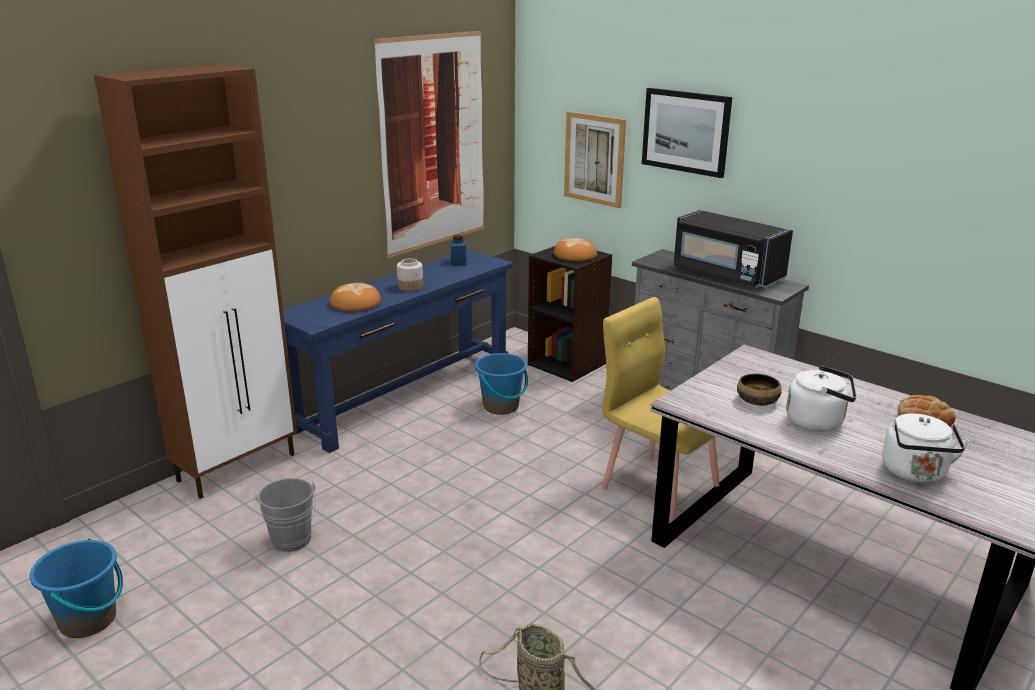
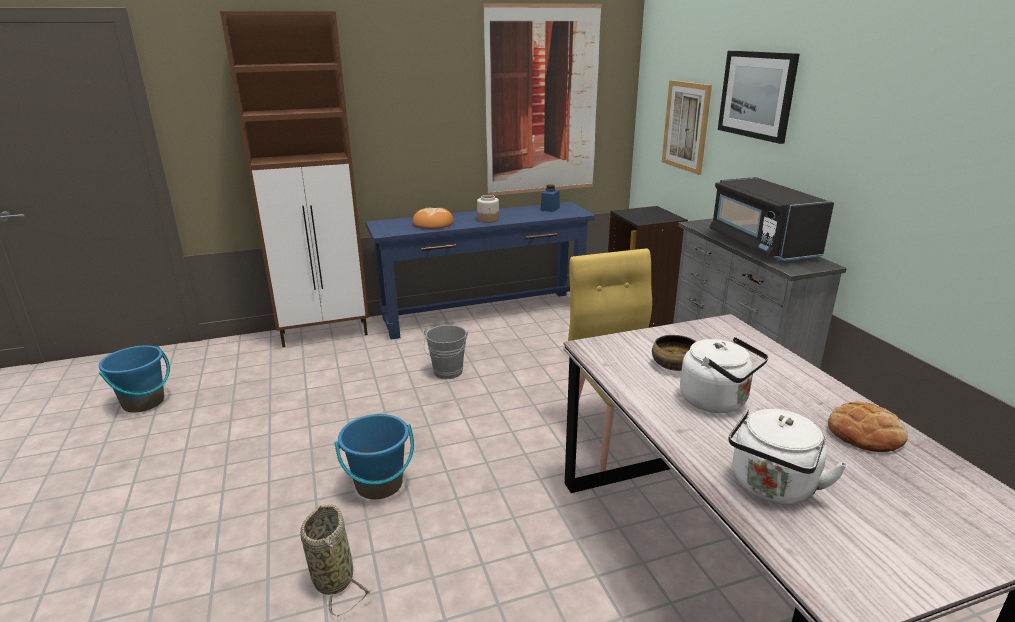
camera: 30 degrees right, 0 degrees up
(292, 543) = (301, 393): grey bucket -> grey bucket (447, 373)
(501, 406) = (549, 338): blue bucket -> blue bucket (379, 485)
(575, 255) = (651, 216): bread -> none

